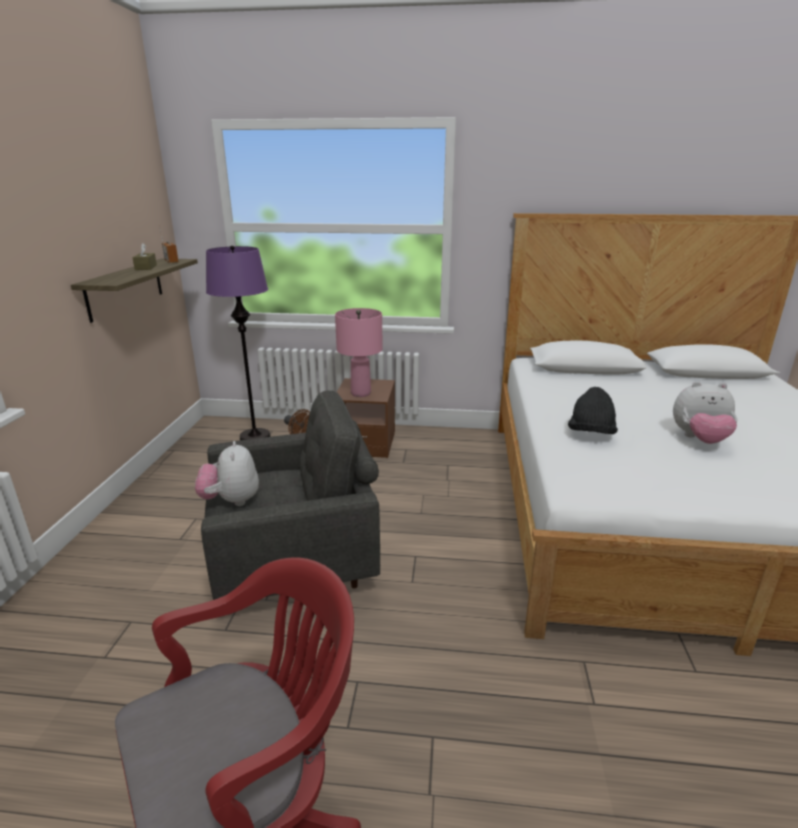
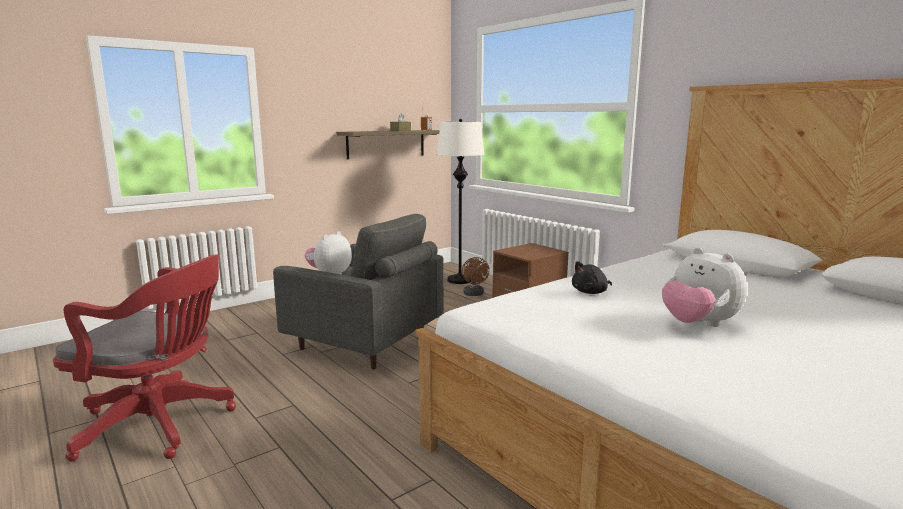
camera: 45 degrees right, 10 degrees down
(255, 437) = (460, 280): purple floor lamp -> white floor lamp
(360, 393) = (521, 252): pink table lamp -> none
(590, 434) = (591, 292): black hat -> black plush toy

